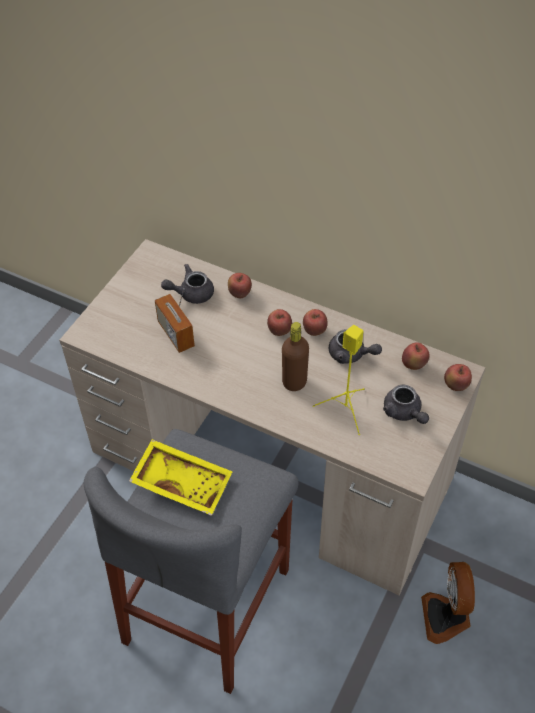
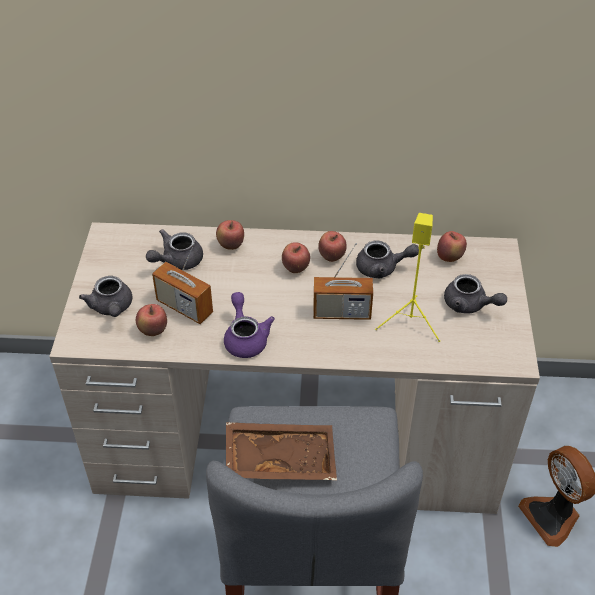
camera: 25 degrees left, 5 degrees down
(122, 316) = (112, 308): none -> grey teapot
(183, 482) = (280, 458): yellow tray -> brown tray
(207, 376) = (245, 338): none -> purple teapot
(294, 382) = (341, 313): brown bottle -> radio
(455, 386) = (501, 264): apple -> apple (153, 331)

